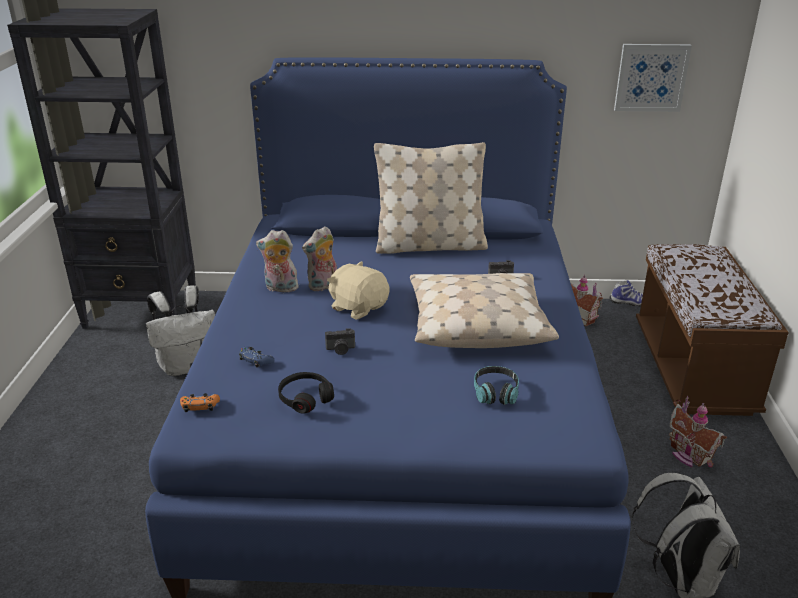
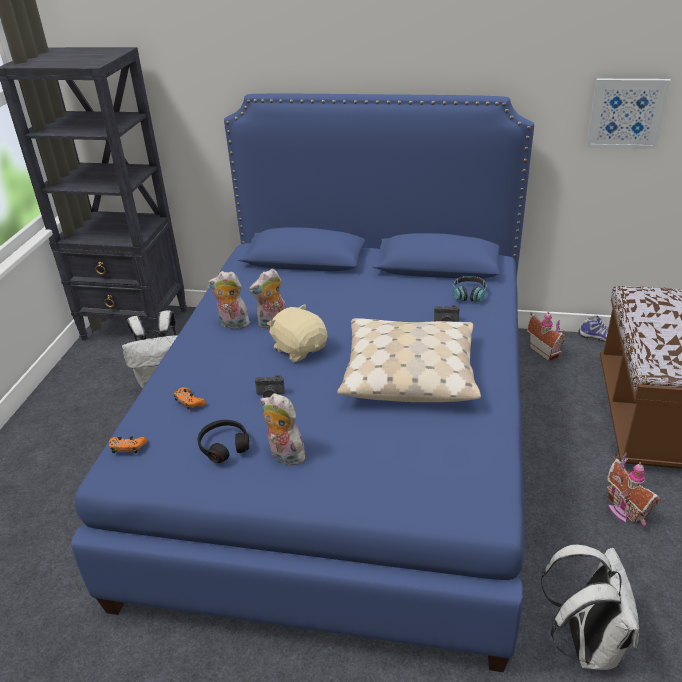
camera: 10 degrees right, 5 degrees up
(256, 360) = (190, 401): blue game controller -> orange game controller
(370, 404) = (284, 455): none -> plush toy
(430, 246) = (385, 283): beige pillow -> none
(495, 392) = (407, 451): headphones -> headphones (469, 294)

